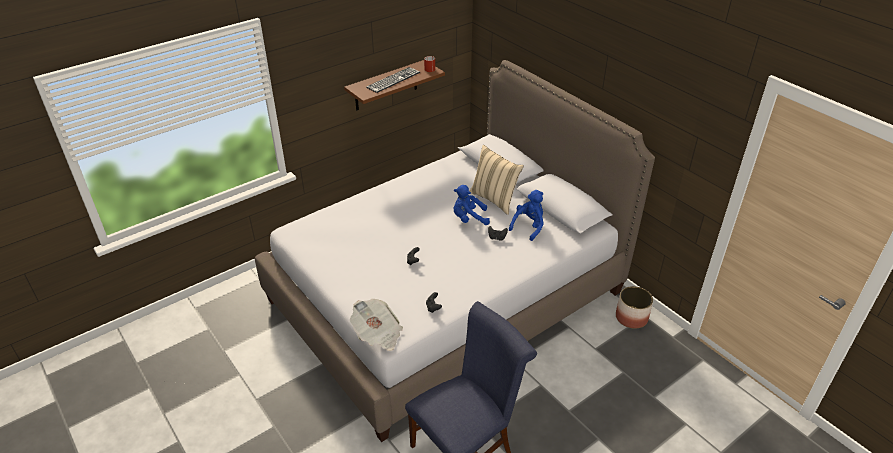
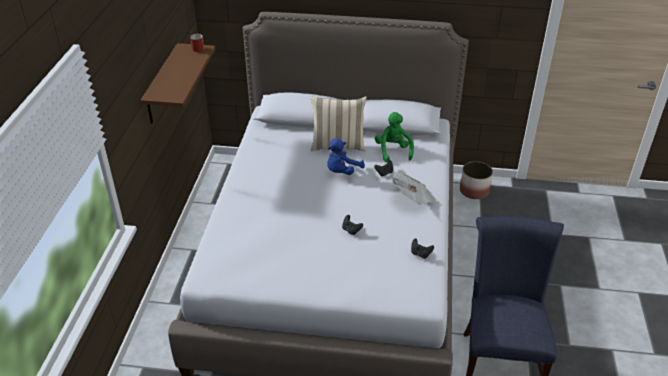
camera: 45 degrees left, 0 degrees up
(377, 334) = (413, 303): newspaper -> newspaper (413, 199)
(393, 80) = (179, 72): keyboard -> none
(529, 226) = (393, 151): blue plush toy -> green plush toy

